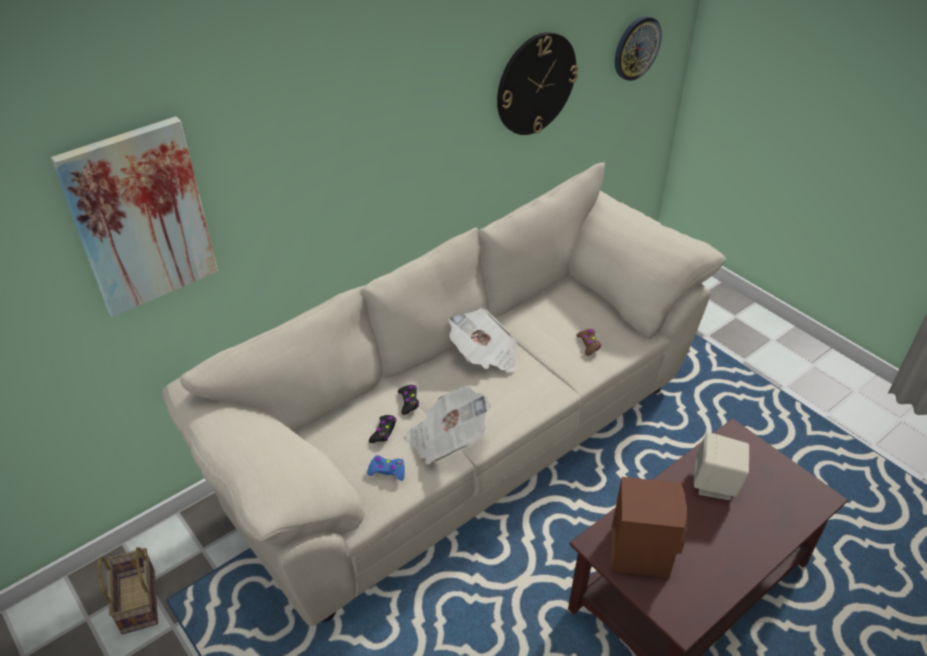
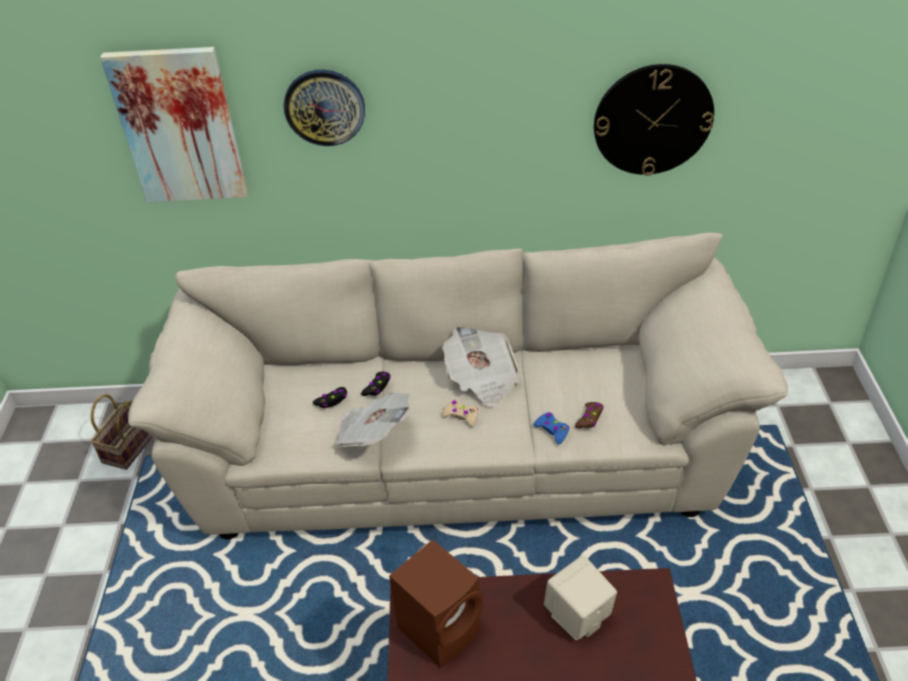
camera: 40 degrees right, 0 degrees up
(387, 471) = (303, 433): blue game controller -> blue game controller (552, 430)
(498, 390) = (461, 416): none -> beige game controller
(636, 48) = (824, 115): wall clock -> wall clock (324, 107)

